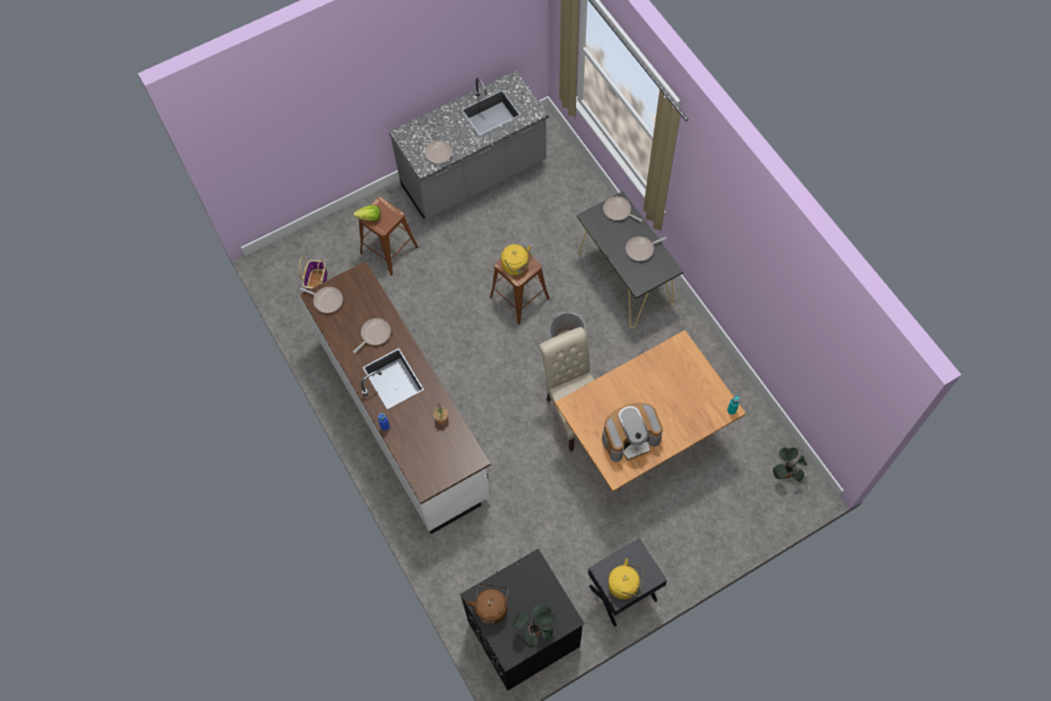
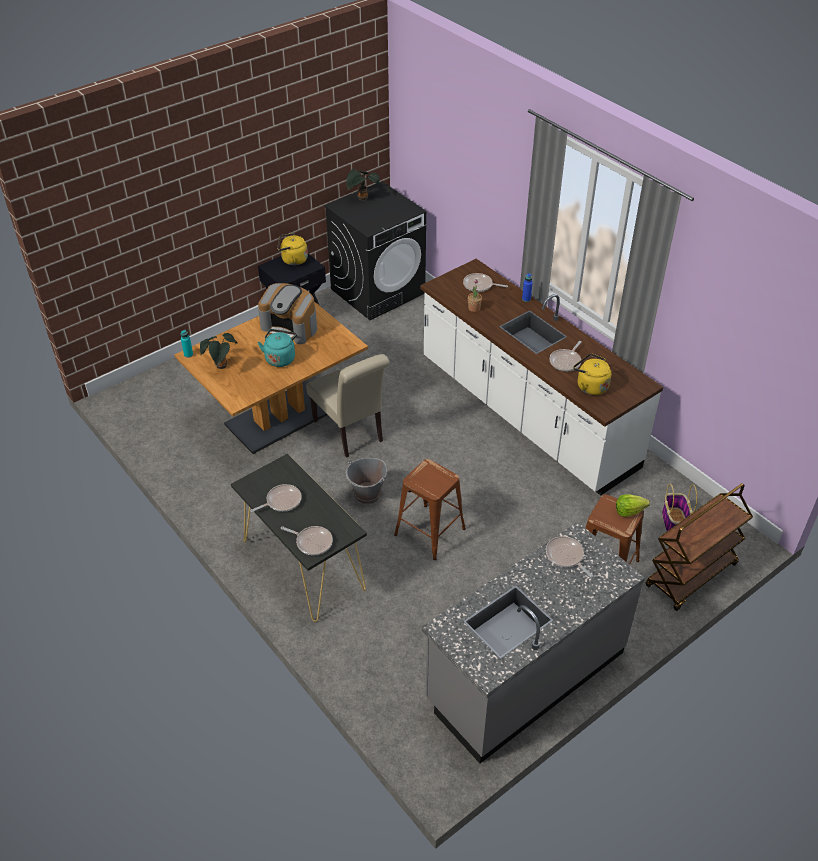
camera: 170 degrees right, 20 degrees down
(326, 235) = (691, 576): none -> brown cart
(326, 300) = (631, 384): frying pan -> frying pan (479, 285)
(491, 607) = (399, 206): brown kettle -> none
(516, 266) = (432, 477): yellow kettle -> yellow kettle (590, 386)
(630, 437) = (290, 327): coffee machine -> coffee machine turned 120 degrees counterclockwise
(641, 394) = (280, 358): none -> turquoise kettle
(785, 473) = (138, 407): potted plant -> potted plant (221, 367)

